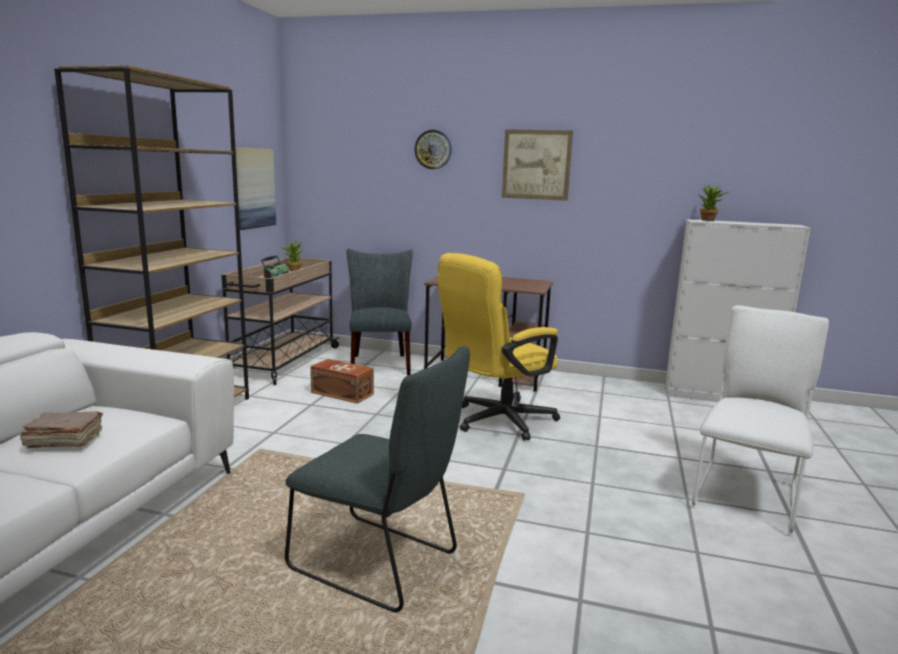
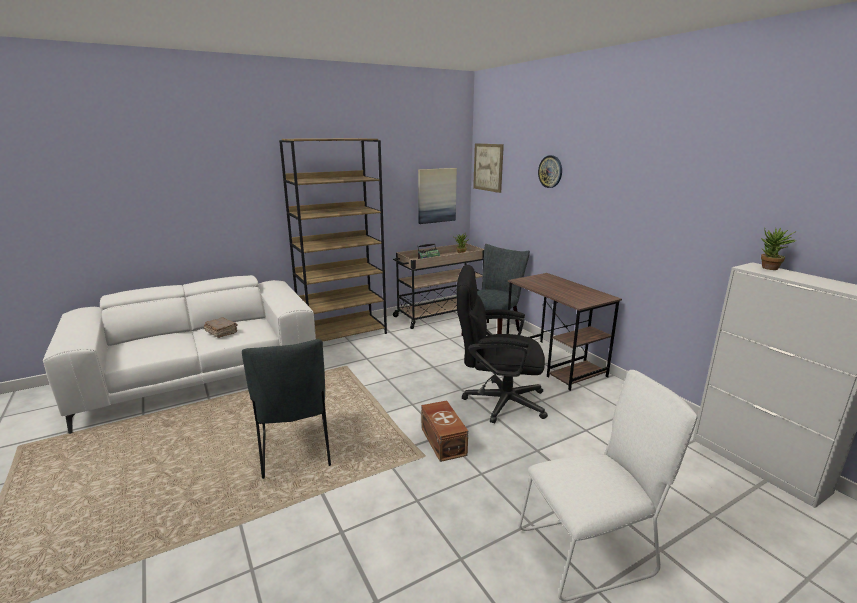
camera: 45 degrees right, 5 degrees up
(342, 393) = (437, 346): brown storage box -> brown storage box (443, 440)
(495, 421) = (496, 401): yellow office chair -> black office chair
(536, 165) = (621, 190): picture -> picture (488, 167)

